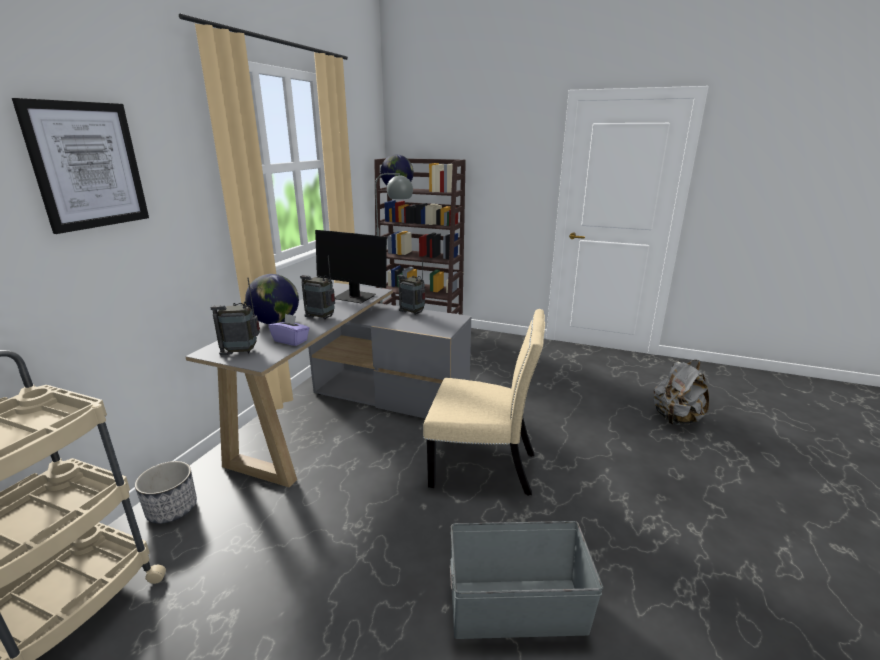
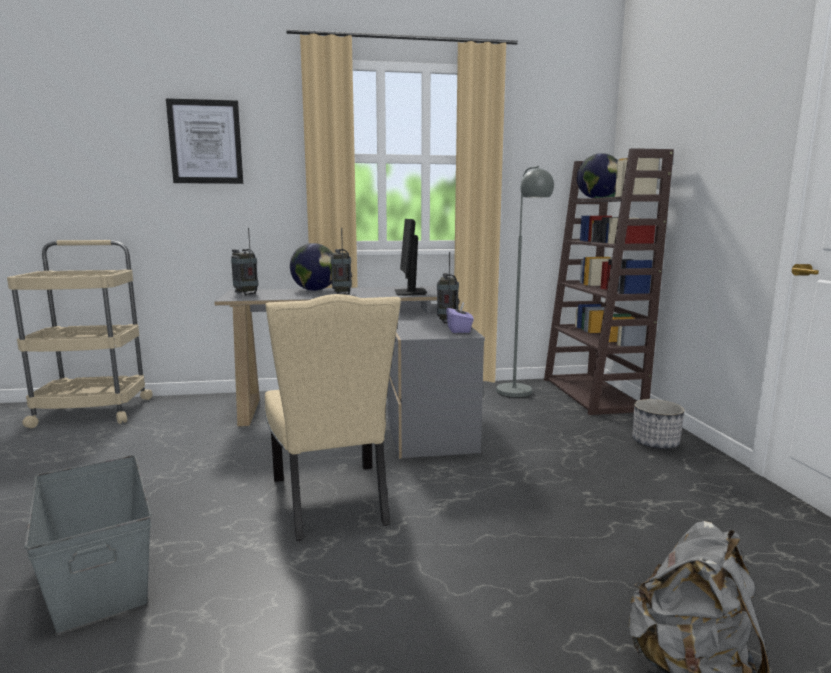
camera: 60 degrees right, 10 degrees down
(172, 509) = (193, 403): planter -> planter (655, 443)
(291, 341) = (280, 297): purple tissue box -> purple tissue box (459, 330)

